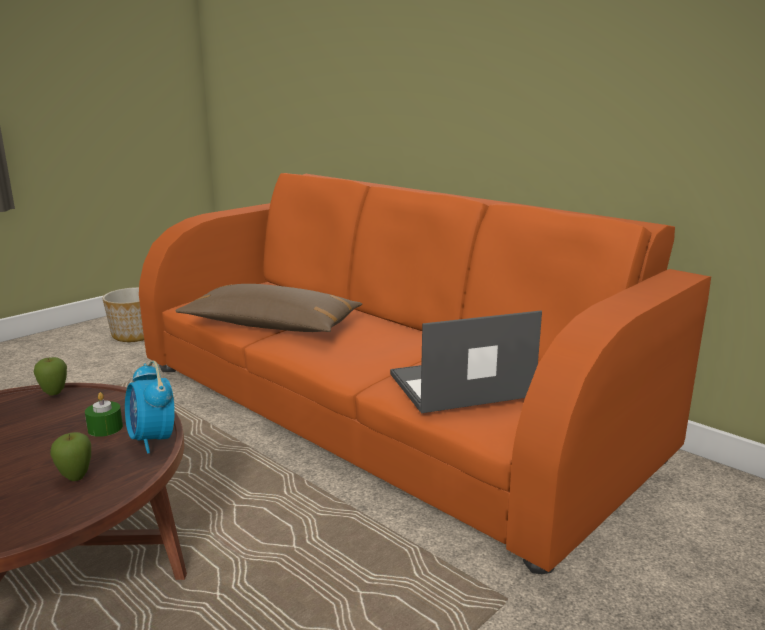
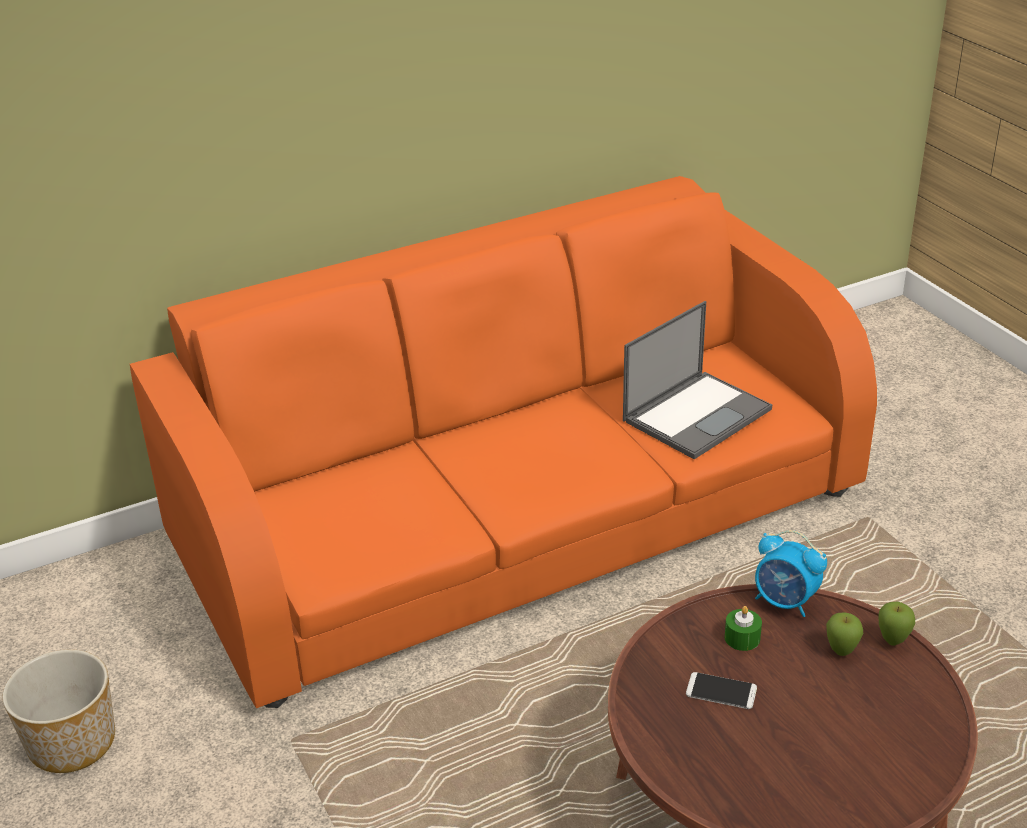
camera: 70 degrees left, 15 degrees up
(34, 426) = (721, 691): none -> phone
(54, 394) = (645, 680): apple -> apple (892, 641)
(152, 440) = (785, 602): alarm clock -> alarm clock turned 45 degrees clockwise
(271, 326) = (449, 511): brown pillow -> none
(458, 386) = (697, 414): laptop -> laptop turned 135 degrees counterclockwise

